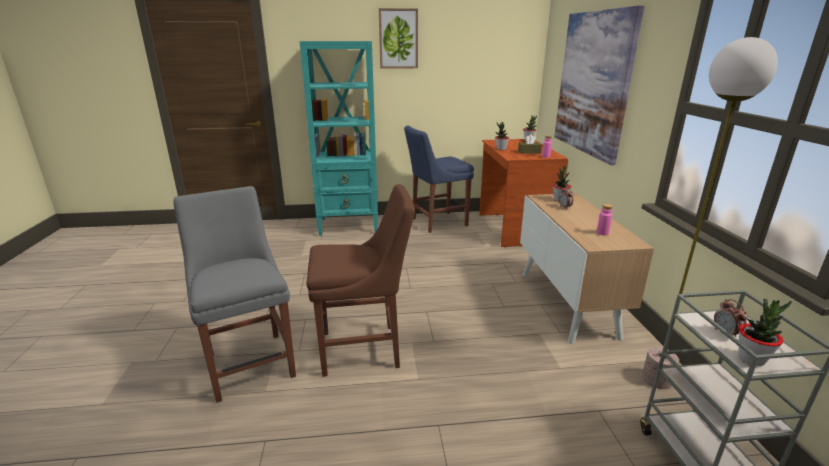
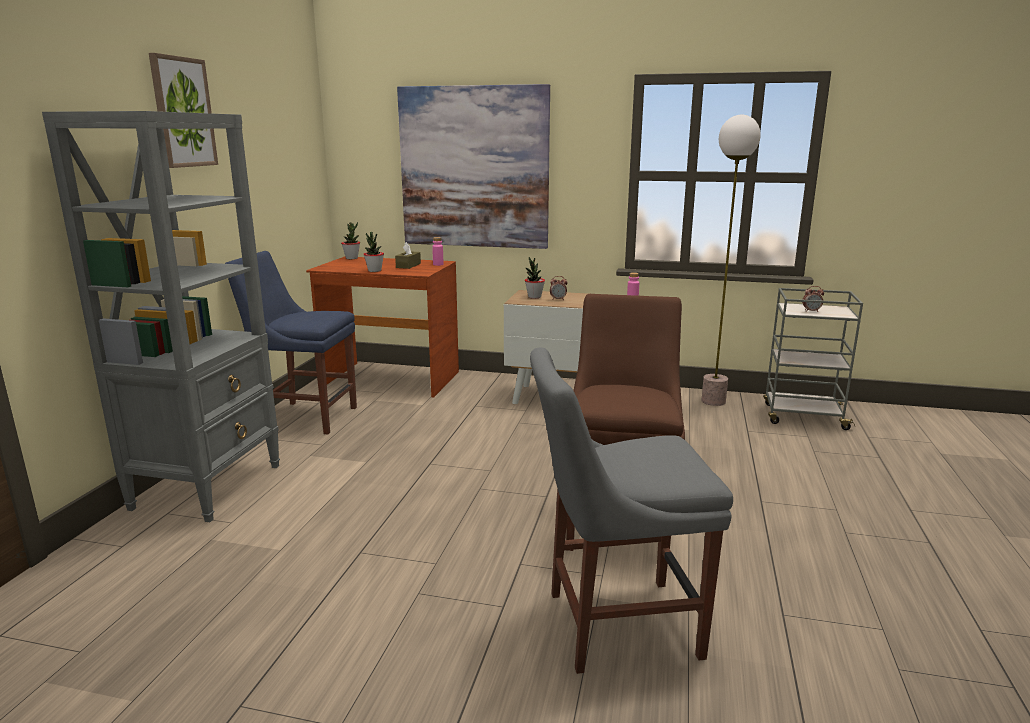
camera: 70 degrees left, 5 degrees down
(349, 225) = (209, 486): turquoise bookcase -> grey bookcase
(436, 222) = (304, 417): blue chair -> blue chair turned 105 degrees clockwise
(751, 359) = (840, 313): potted plant -> none

